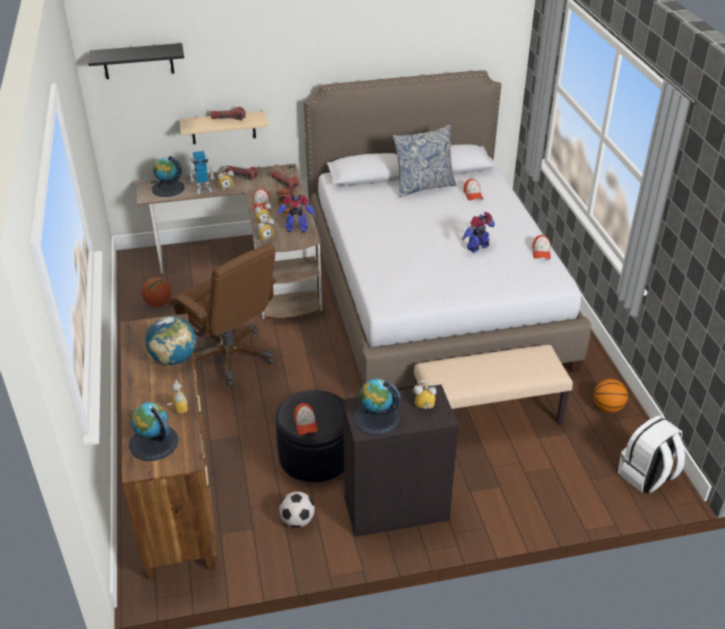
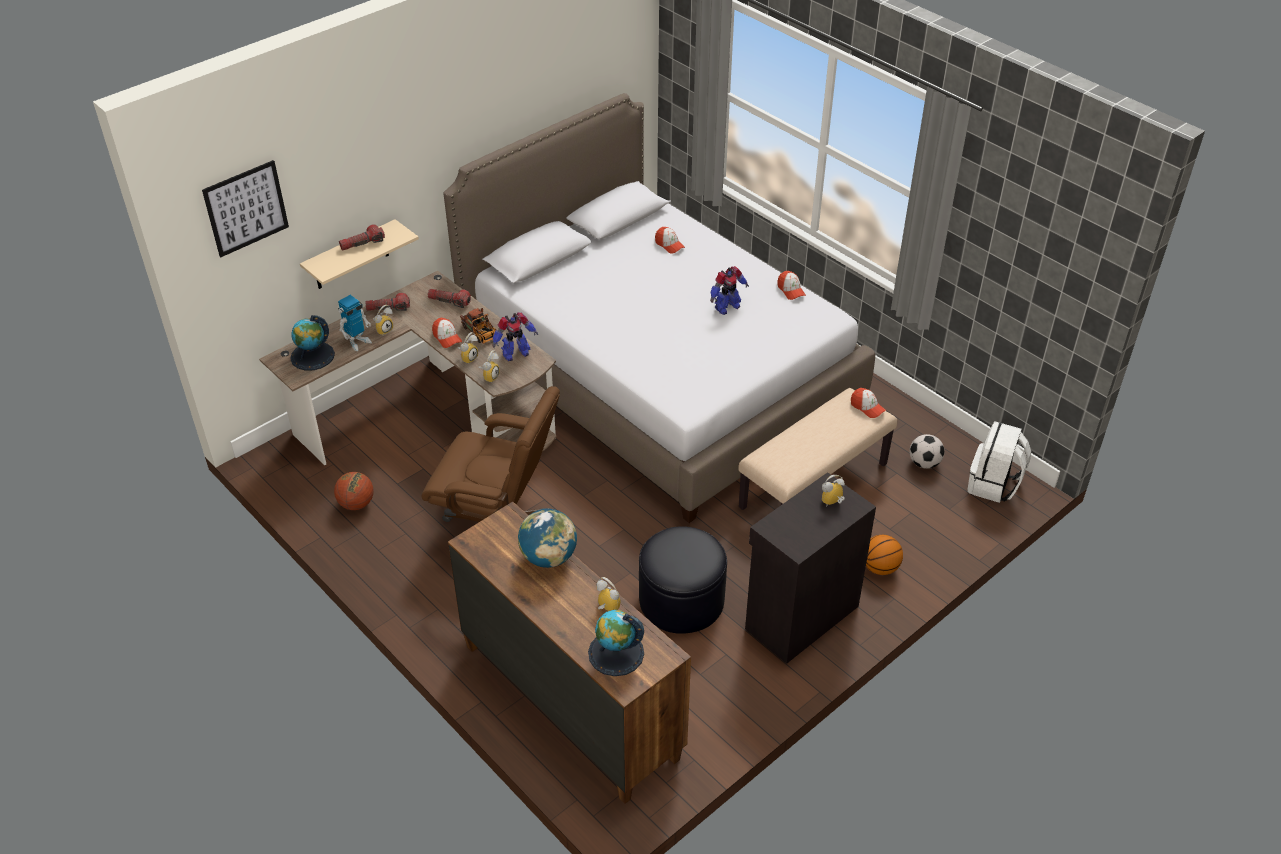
camera: 30 degrees left, 5 degrees up
(138, 61) = (246, 208): black shelf -> picture
(297, 520) = (719, 674): football -> football (924, 463)
(305, 423) = (686, 570): cap -> cap (867, 407)
(376, 418) = (798, 532): globe -> none
(423, 186) = (609, 252): pillow -> none
(478, 248) = (726, 307): toy robot -> toy robot turned 150 degrees counterclockwise
(607, 407) = (914, 430): basketball -> basketball (879, 567)

